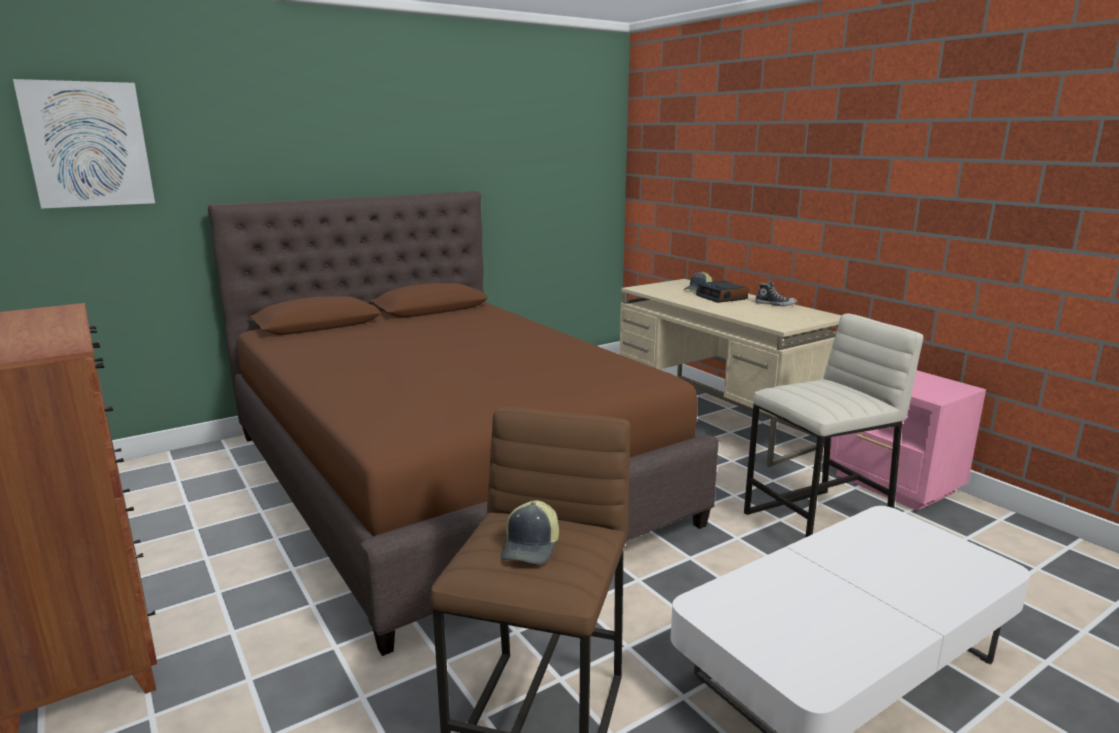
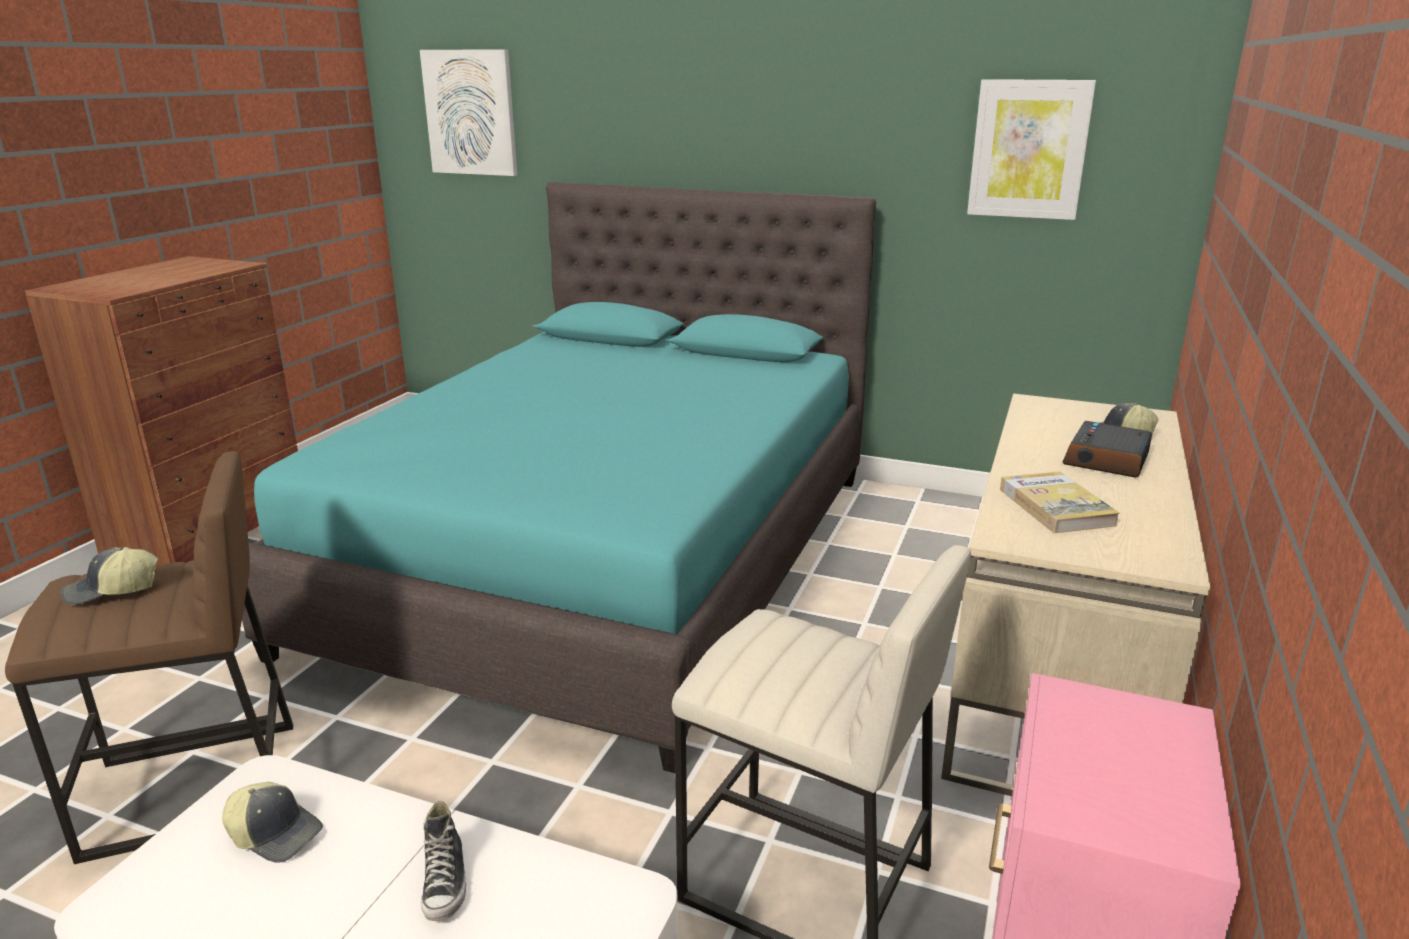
camera: 55 degrees right, 5 degrees up
(447, 476) = (609, 556): brown bed -> turquoise bed
(547, 155) = (1029, 149): none -> picture
(760, 314) = (1055, 507): none -> book
(769, 608) = (275, 833): none -> cap
(775, 304) = (1153, 505): shoe -> shoe (445, 883)

